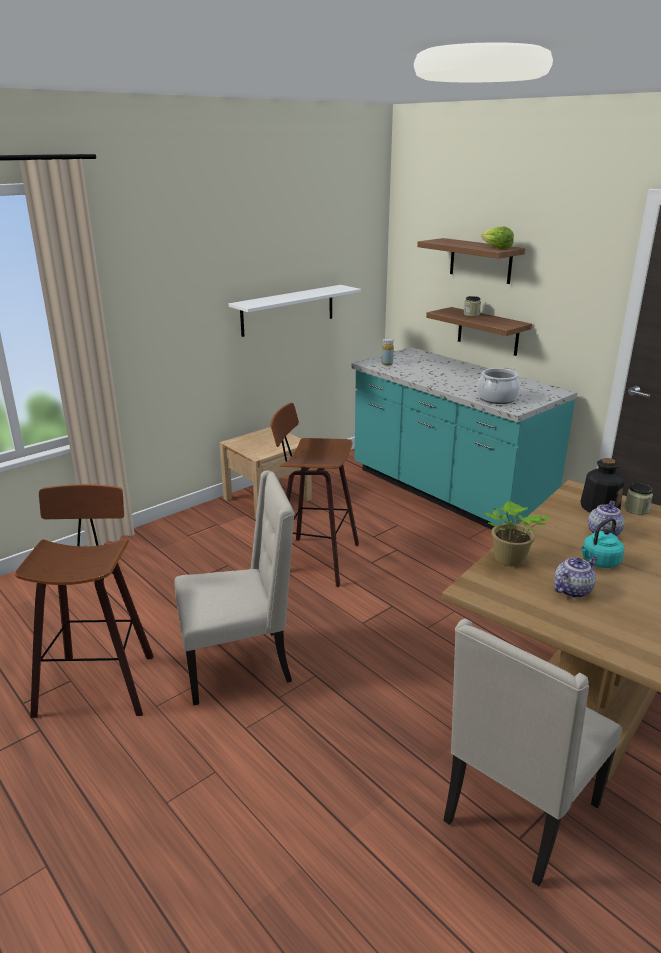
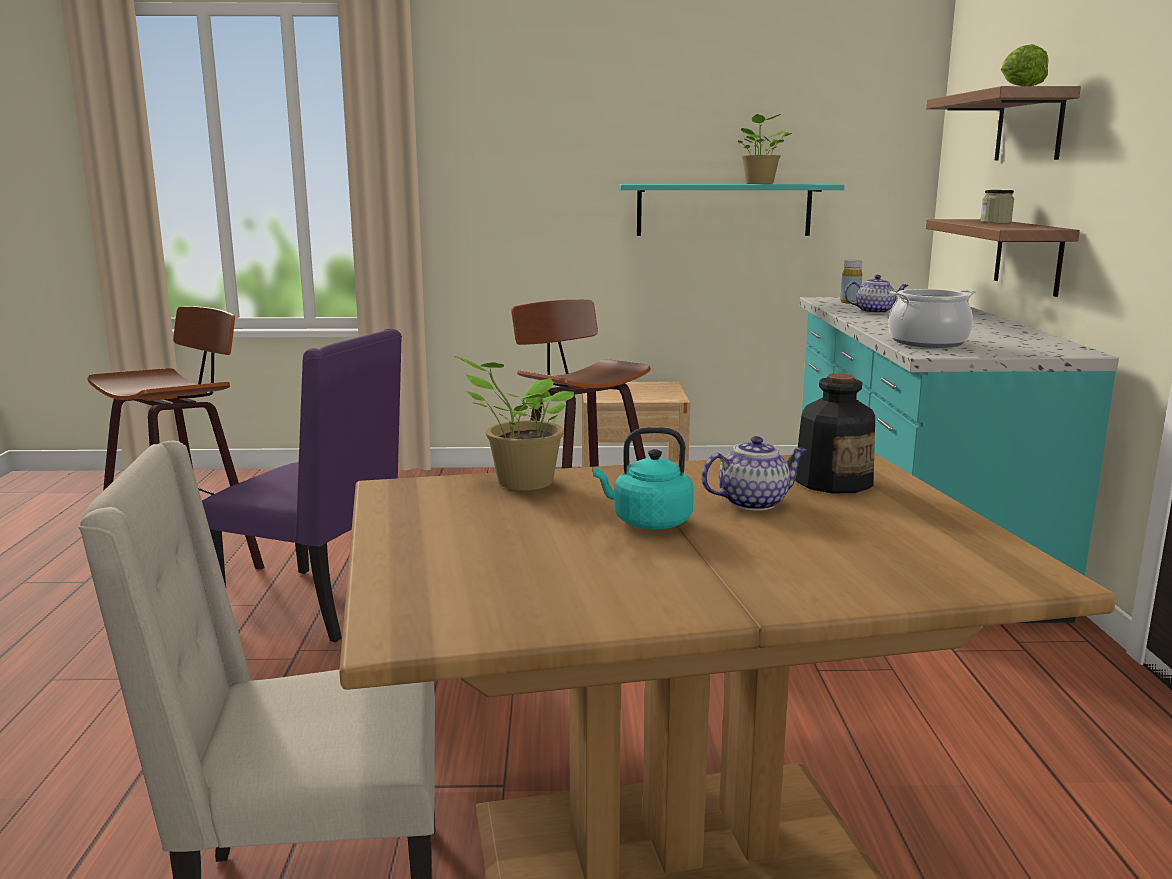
camera: 40 degrees right, 10 degrees down
(239, 664) = (320, 606): beige chair -> purple chair
(288, 310) = (724, 210): white shelf -> turquoise shelf
(314, 293) = (759, 183): none -> potted plant
(572, 590) = (519, 529): teapot -> teapot (875, 311)
(636, 509) = (900, 500): jar -> none

